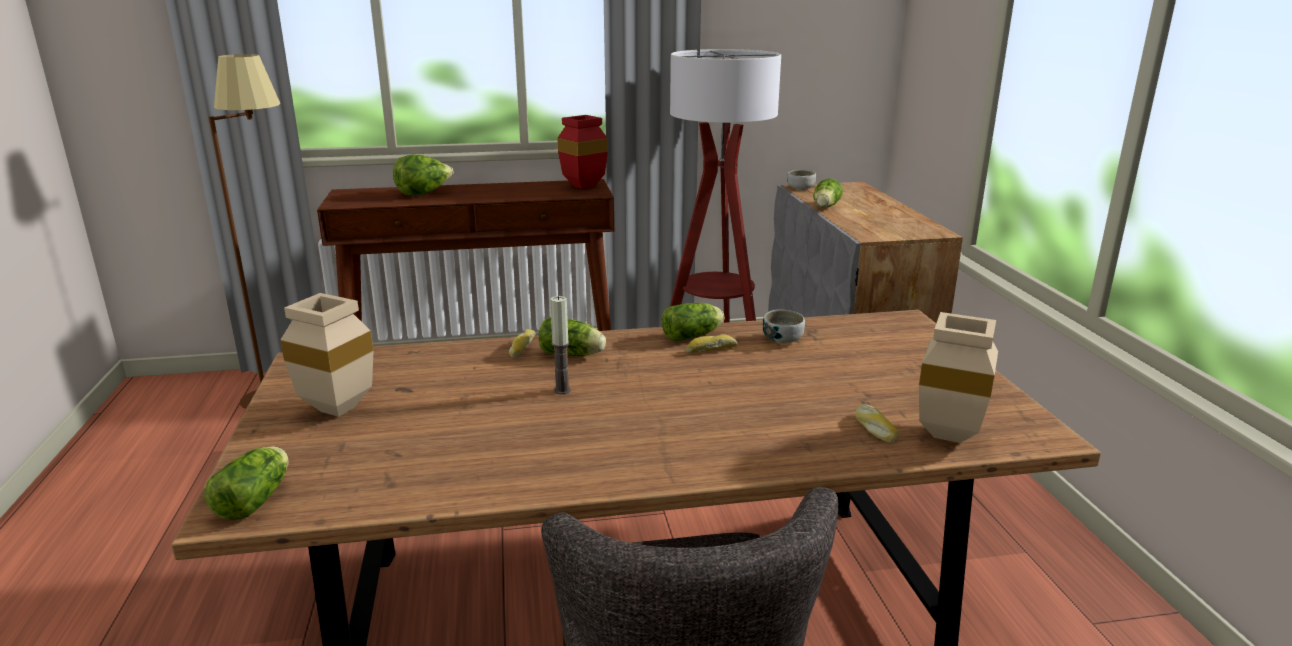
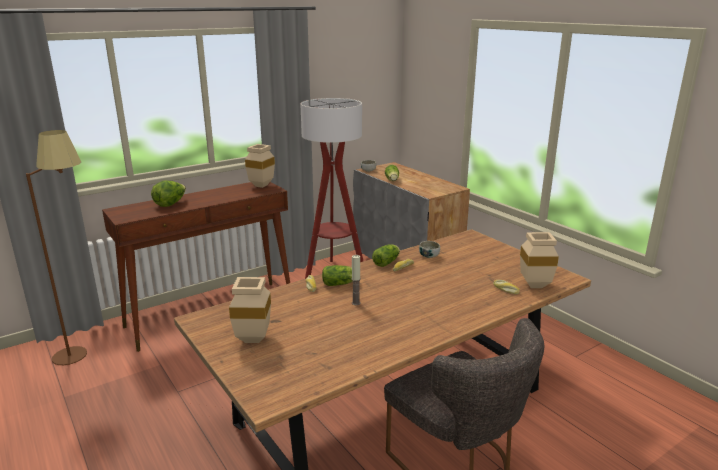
camera: 25 degrees left, 0 degrees up
(257, 499) = (271, 392): lettuce -> none
(583, 187) = (261, 186): red vase -> beige vase

